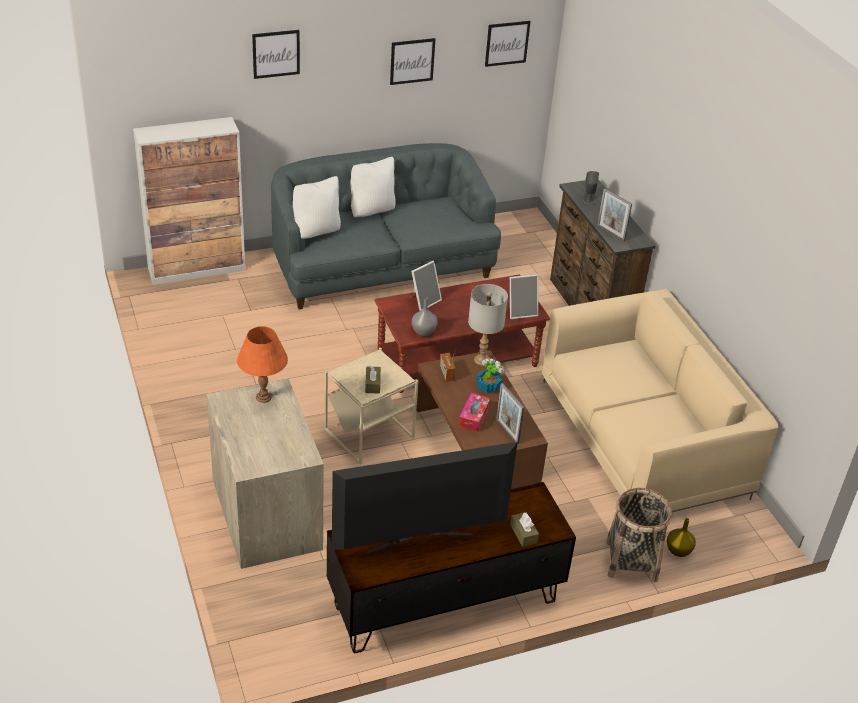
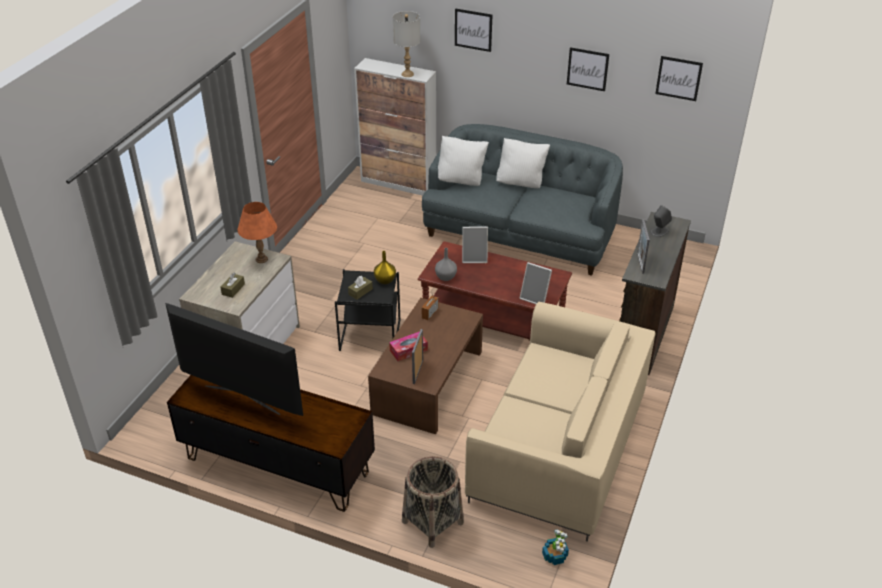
camera: 45 degrees right, 0 degrees up
(368, 434) = (369, 335): beige side table -> black side table
(482, 360) = (467, 317): grey table lamp -> grey table lamp (407, 74)
(488, 386) = (446, 336): potted plant -> potted plant (555, 556)
(523, 533) = (311, 434): brown tissue box -> brown tissue box (233, 289)
(677, 550) = (477, 538): yellow vase -> yellow vase (385, 280)

